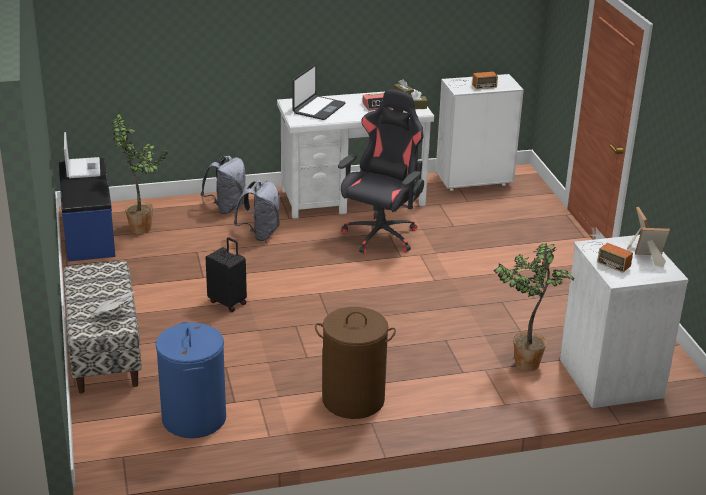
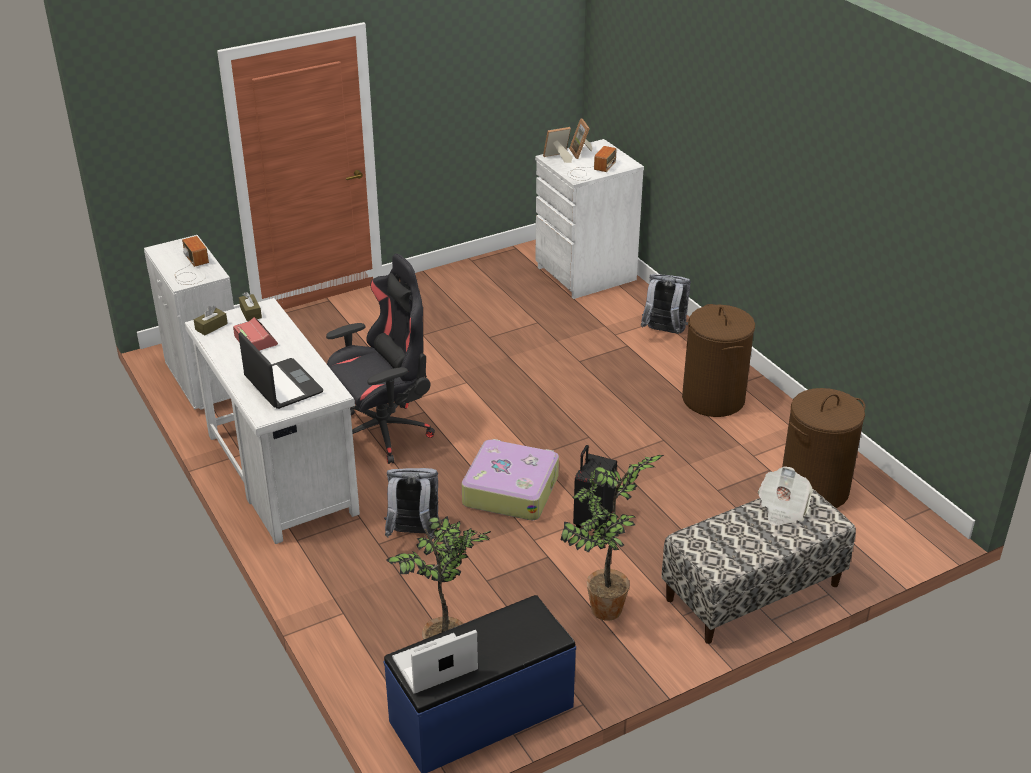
camera: 105 degrees left, 5 degrees up
(193, 418) = (814, 489): blue laundry basket -> brown laundry basket
(227, 207) = (348, 585): grey backpack -> grey backpack (664, 332)
(284, 276) = (510, 490): none -> suitcase
(318, 108) = (282, 385): laptop -> laptop turned 45 degrees clockwise
(380, 237) = (382, 434): black office chair -> black office chair turned 135 degrees clockwise
(523, 362) = (590, 316): potted plant -> potted plant (604, 613)

